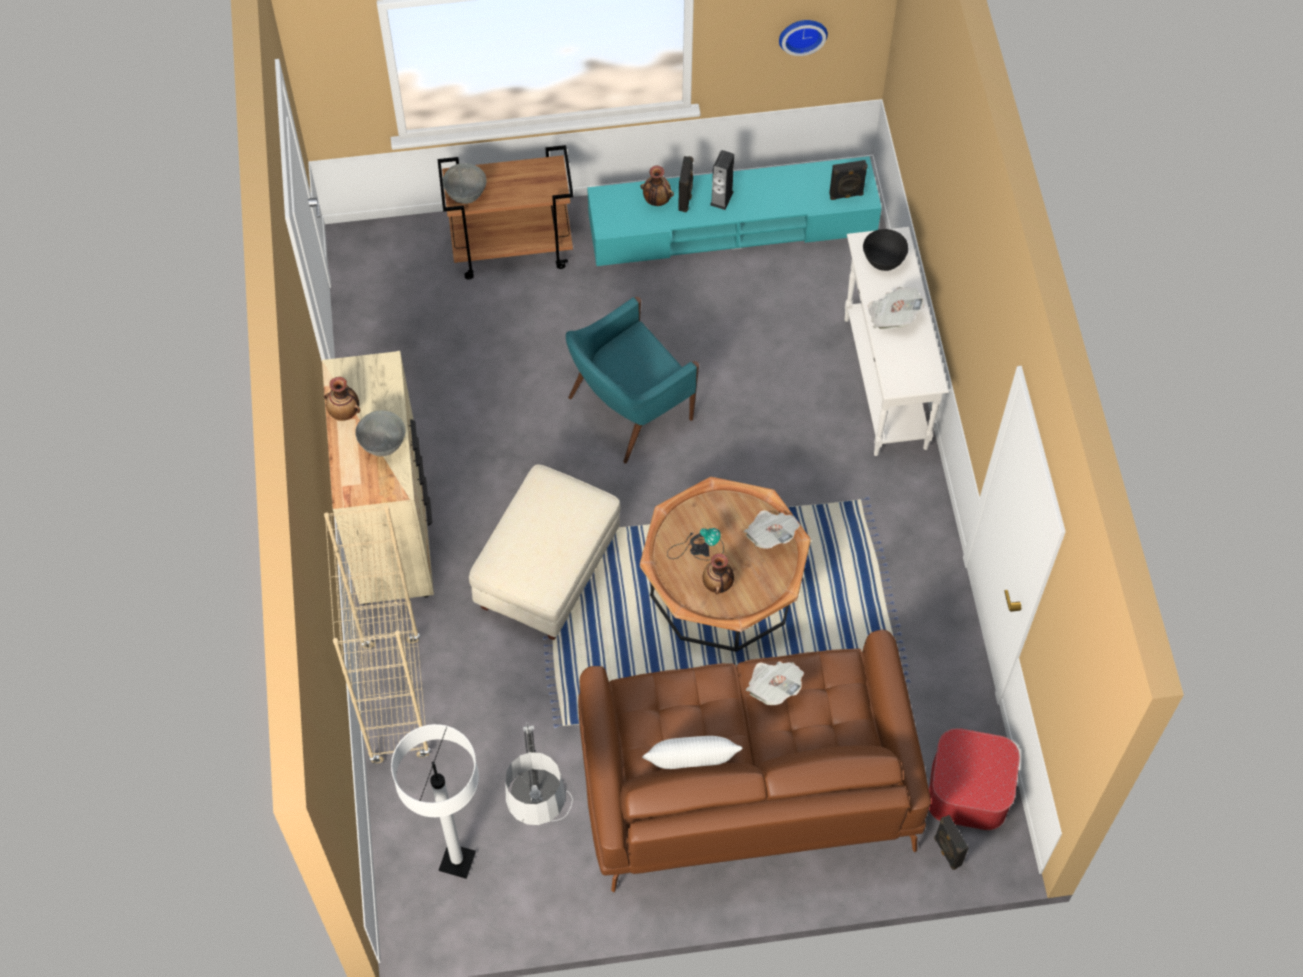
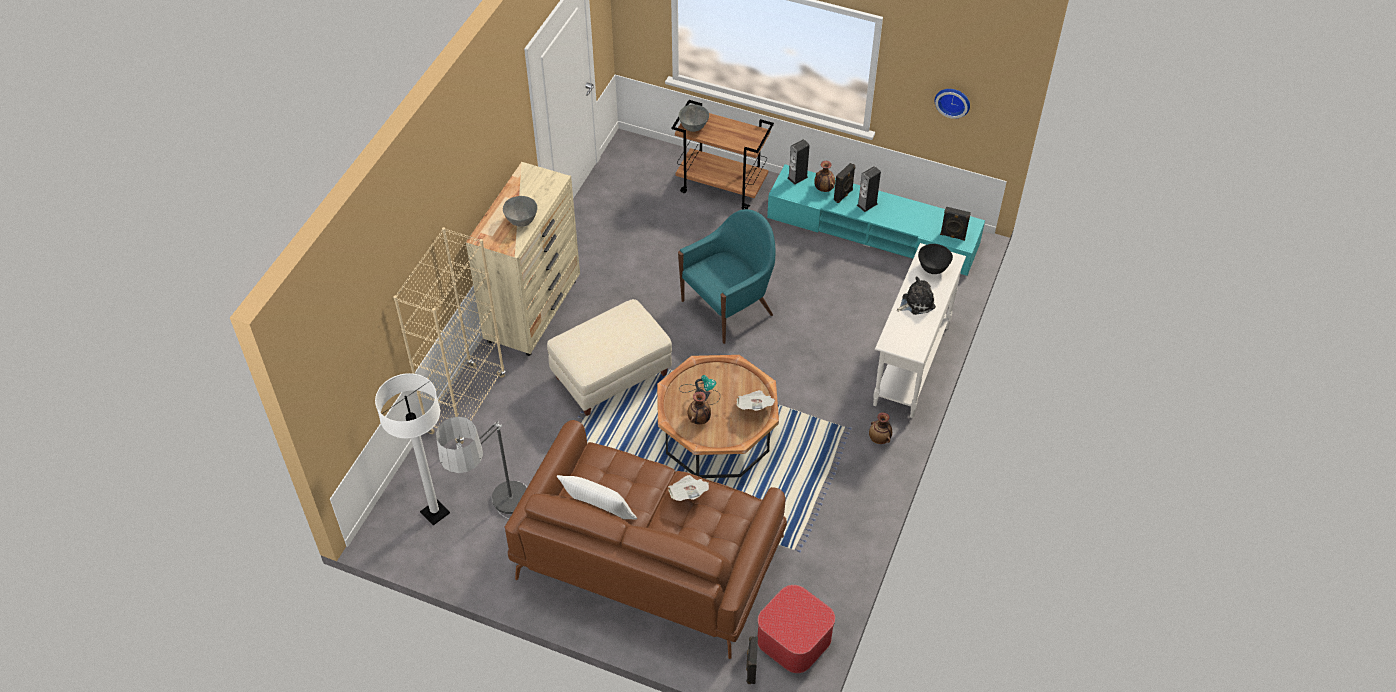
camera: 30 degrees right, 10 degrees down
(345, 412) = (513, 194): vase -> vase (879, 439)
(615, 199) = (797, 177): none -> speaker
(628, 410) = (728, 307): turquoise armchair -> turquoise armchair turned 150 degrees clockwise
(892, 316) = (916, 302): newspaper -> plush toy

